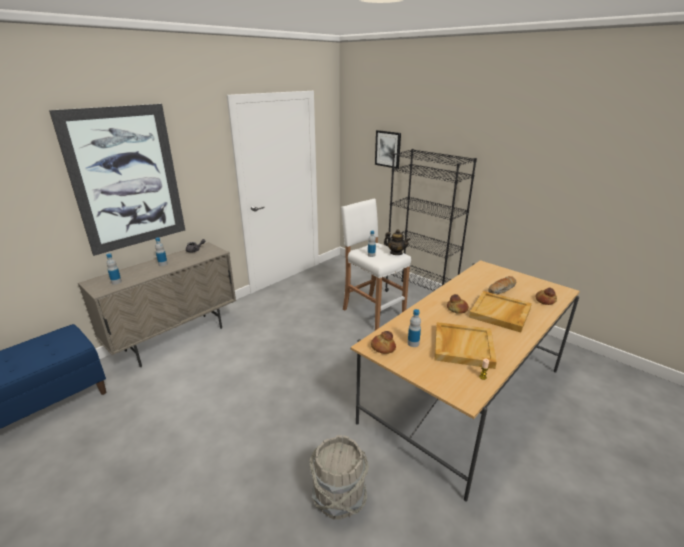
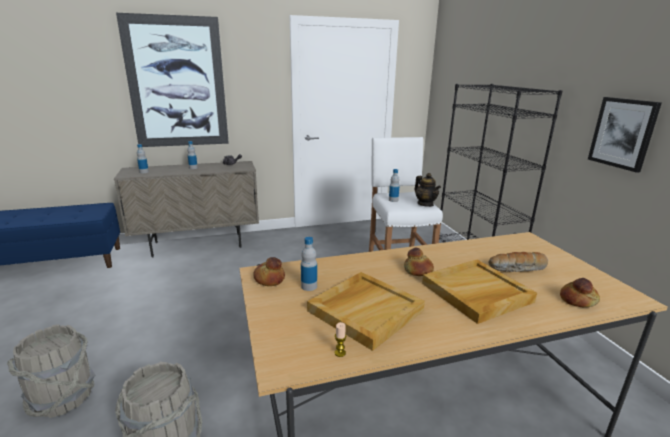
camera: 30 degrees right, 5 degrees down
(216, 515) = (63, 397): none -> grey bucket
(388, 149) = (471, 87): picture -> picture (623, 133)

